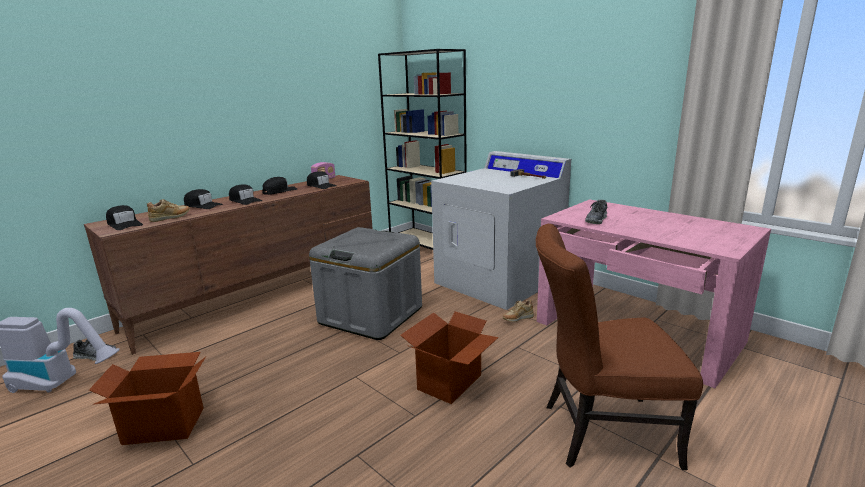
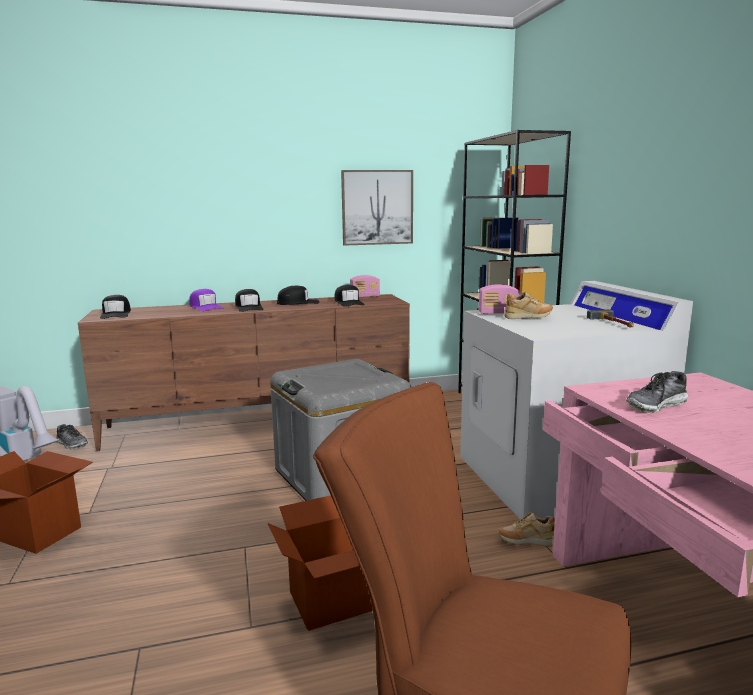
camera: 30 degrees right, 5 degrees down
(170, 218) = (157, 314): beige shoe -> beige shoe (528, 317)
(202, 205) = (205, 307): black cap -> purple cap
(321, 106) = (377, 207): none -> picture
(456, 180) = (498, 313): none -> radio

